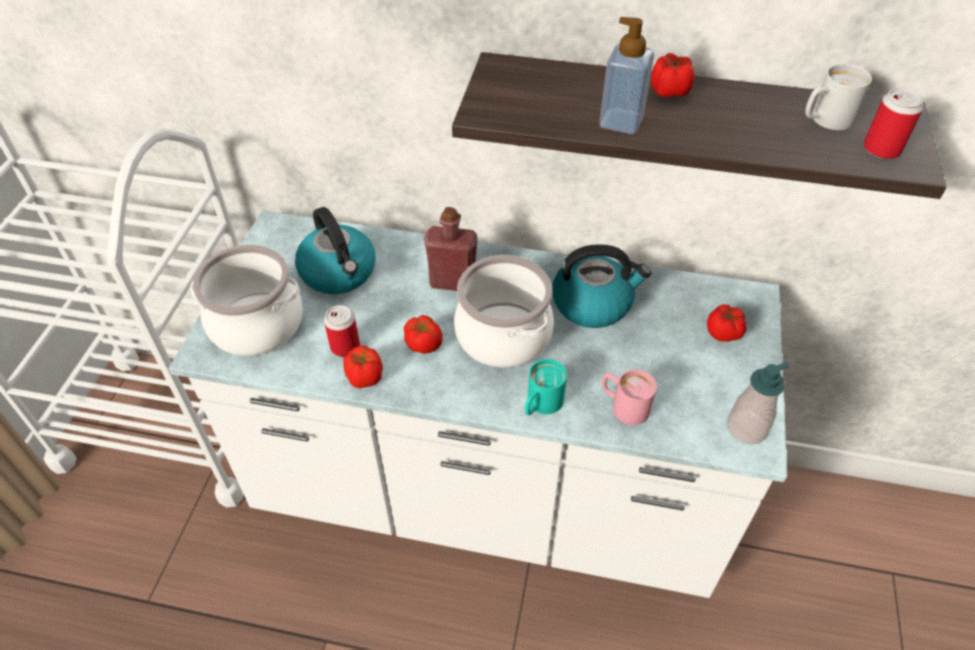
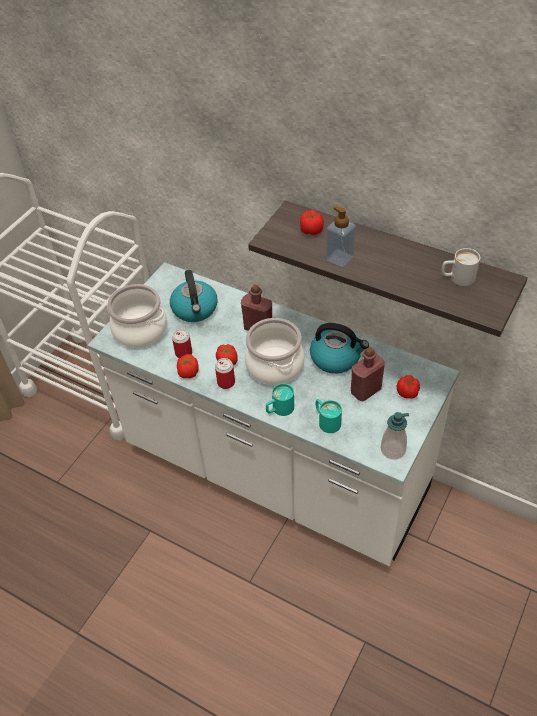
camera: 20 degrees right, 0 degrees up
(623, 406) = (326, 421): pink mug -> turquoise mug
(661, 343) = (365, 391): none -> red bottle
(669, 91) = (378, 244): tomato -> tomato (311, 230)
(881, 149) = (478, 302): can -> can (226, 382)

